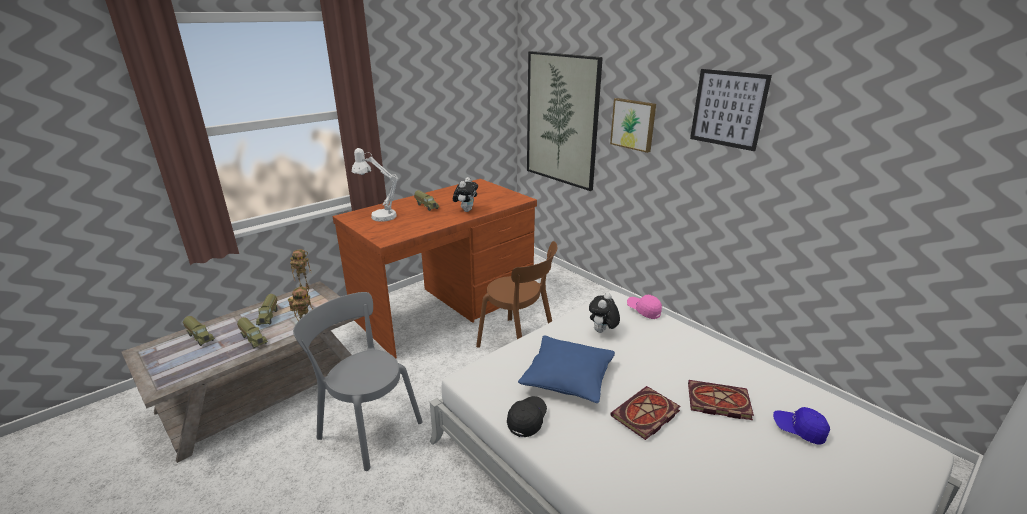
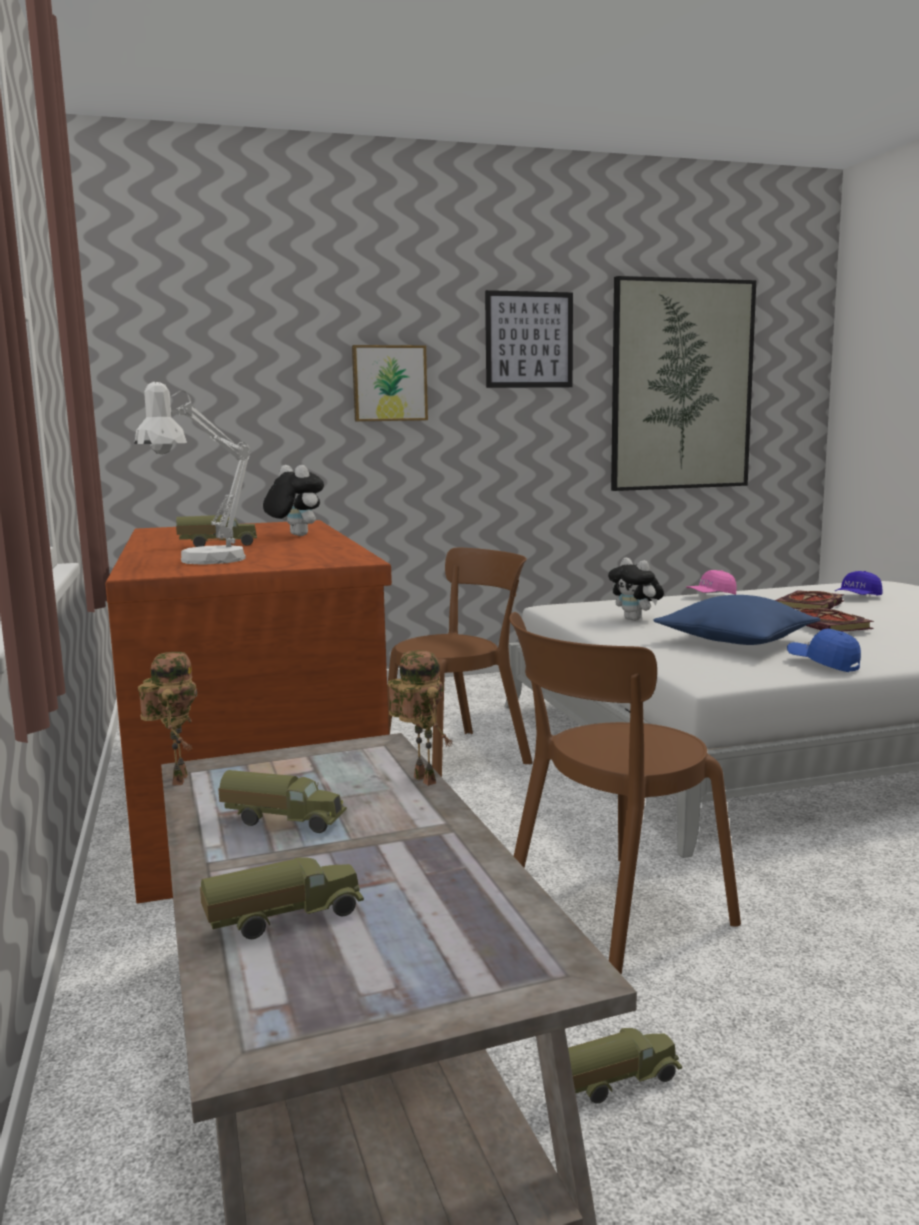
camera: 65 degrees left, 15 degrees down
(254, 339) = (394, 838): toy truck -> toy truck (615, 1082)
(367, 427) = (610, 914): grey chair -> brown chair
(527, 420) = (823, 664): black cap -> blue cap
(561, 120) = (229, 402): picture -> picture (681, 385)
(643, 311) = (599, 602): pink cap -> pink cap (711, 595)

